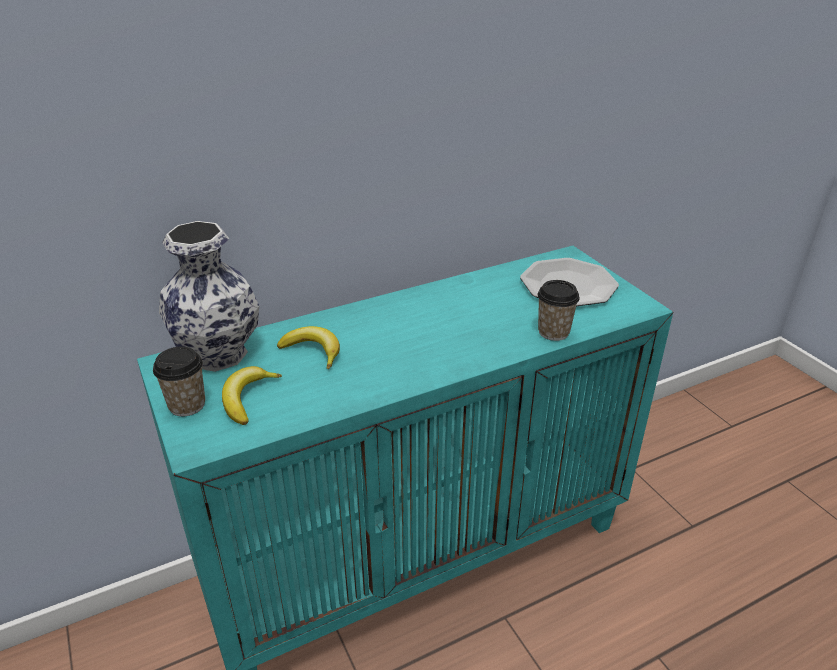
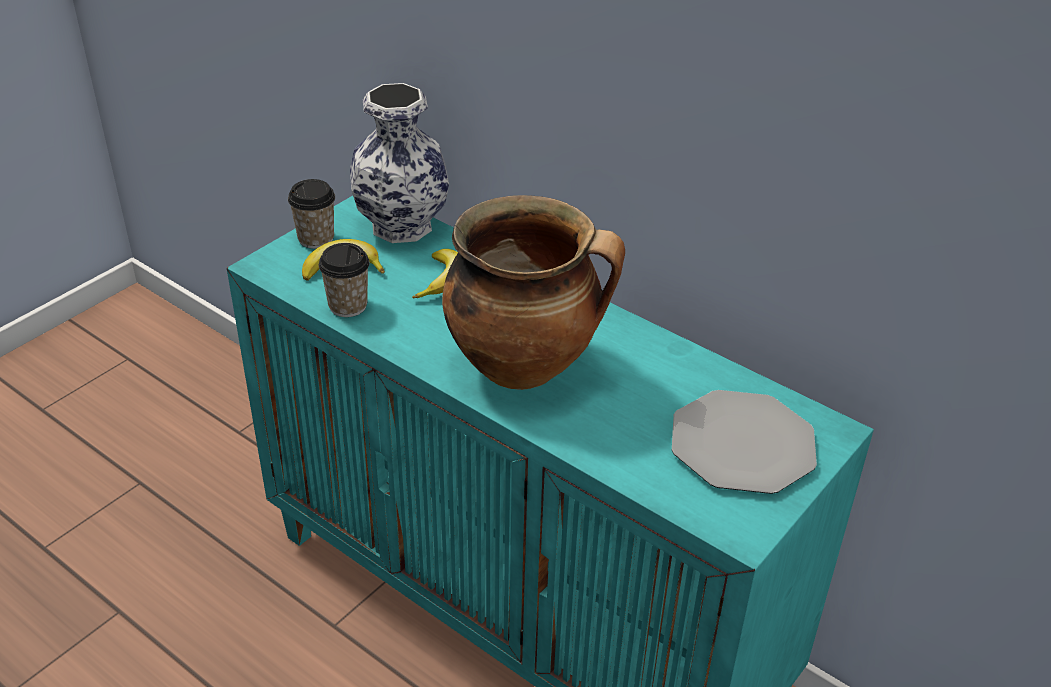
camera: 65 degrees right, 5 degrees up
(445, 340) = (526, 365): none -> cooking pot
(553, 332) = (606, 452): cup -> cup (348, 306)

